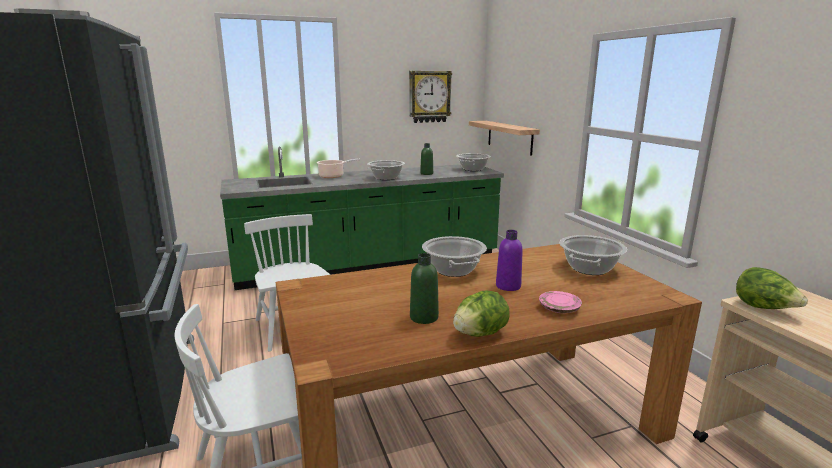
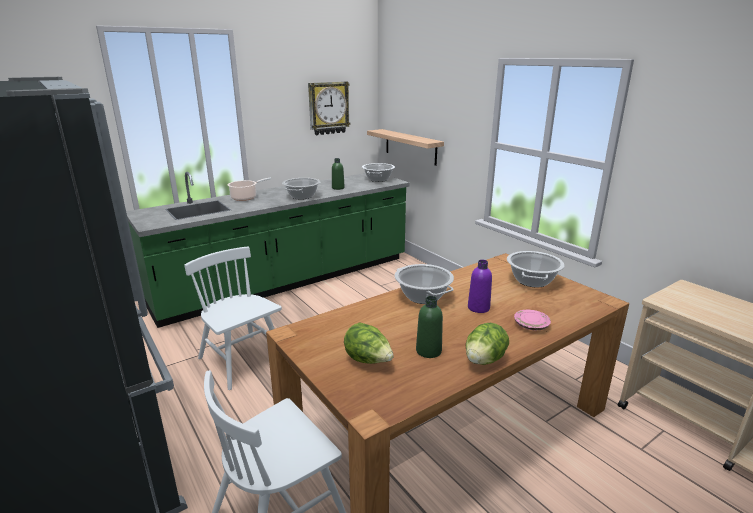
camera: 15 degrees left, 5 degrees up
(764, 308) = (674, 304): lettuce -> lettuce (368, 361)

